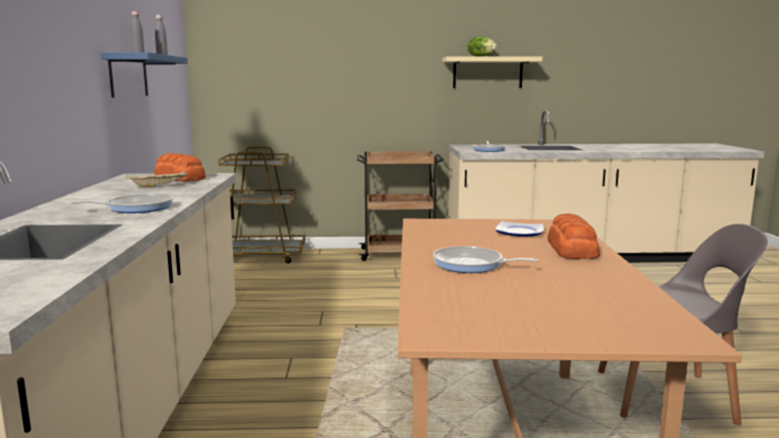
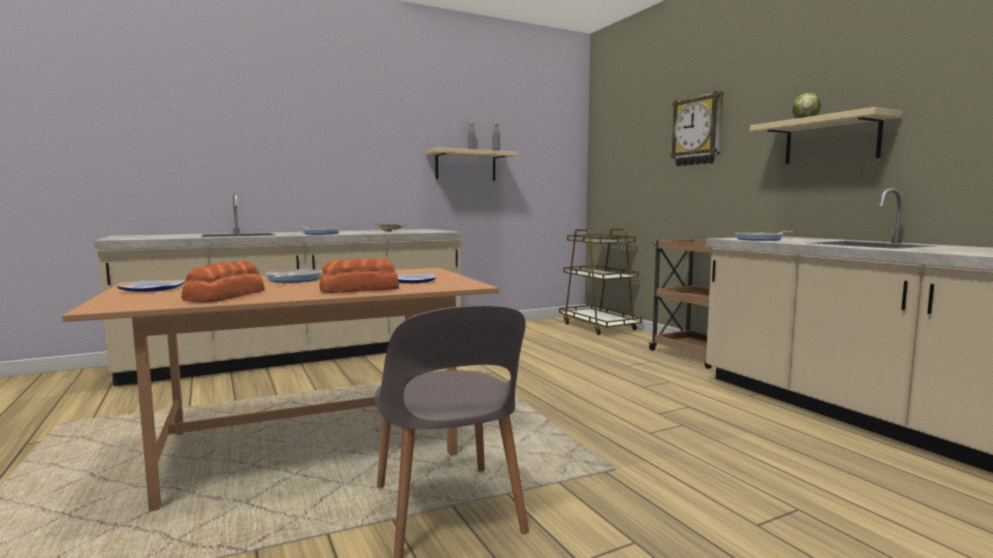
camera: 65 degrees right, 5 degrees down
(128, 76) = (465, 166): blue shelf -> beige shelf
(180, 178) = (426, 231): bread -> bread (224, 296)
(361, 50) = (698, 131): none -> wall clock
(520, 323) = (153, 289): none -> plate

